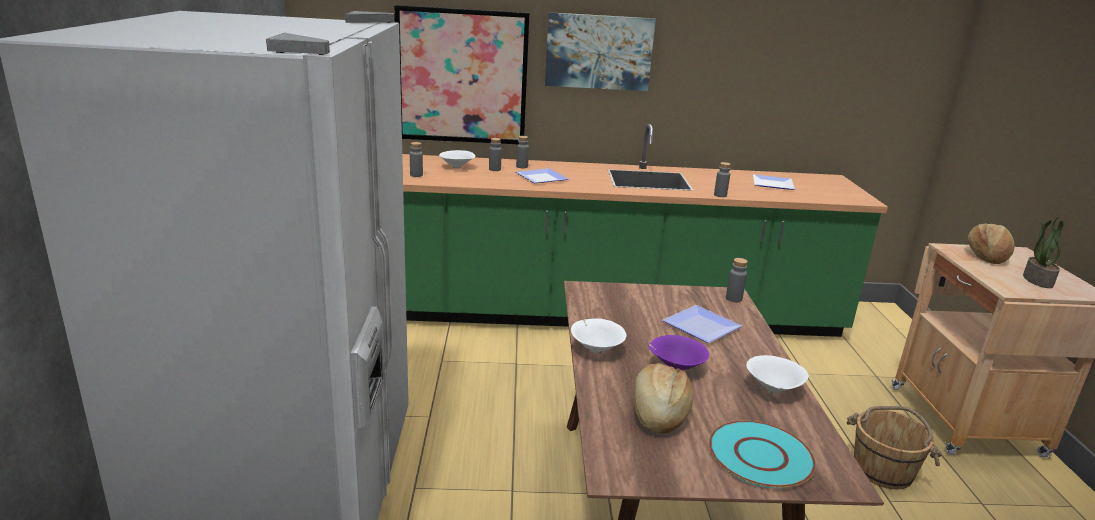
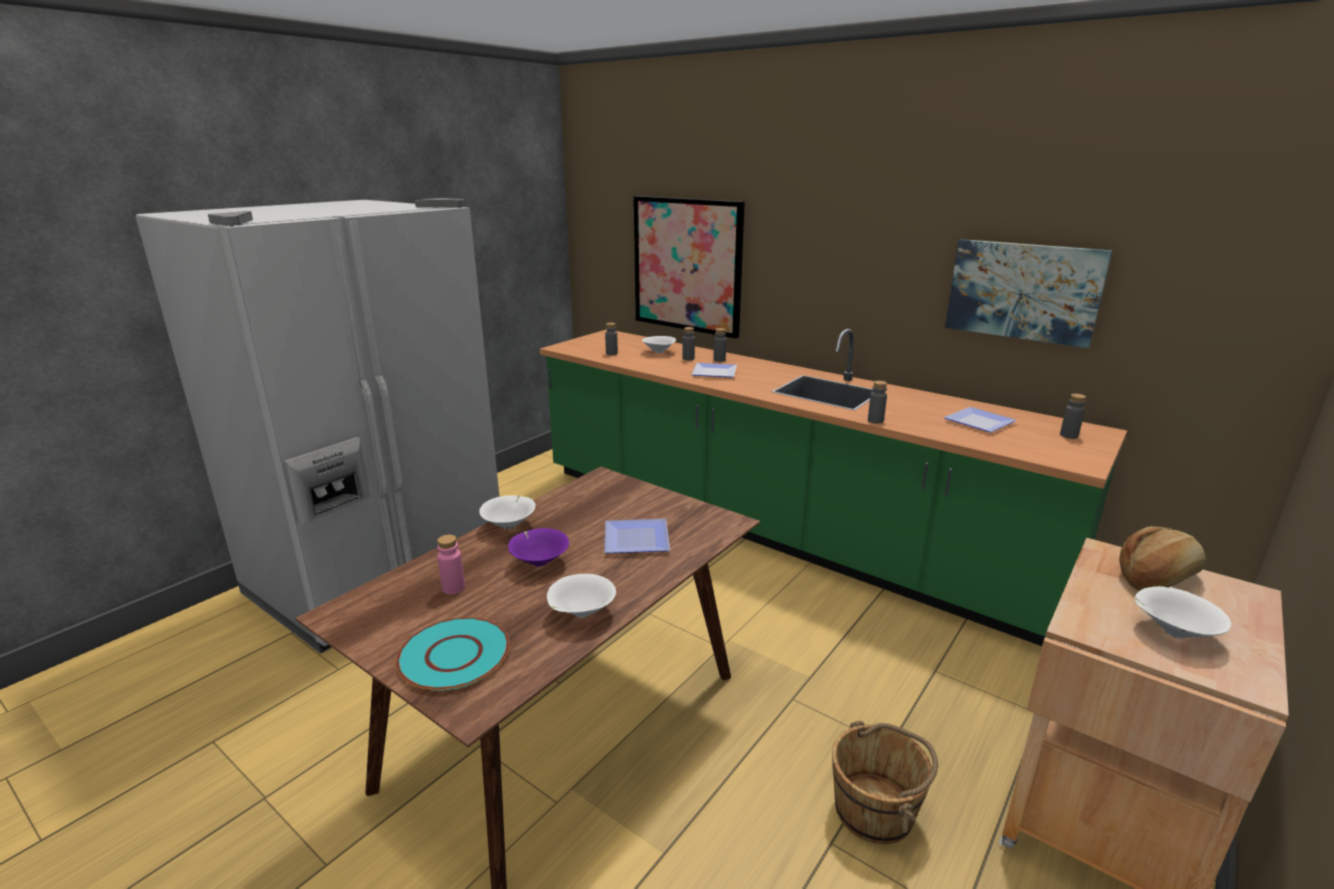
camera: 40 degrees right, 0 degrees up
(598, 52) = (810, 244): picture -> picture (1023, 291)
(658, 412) = (453, 588): bread -> pink bottle
(733, 299) = (724, 526): grey bottle -> grey bottle (1069, 435)
(1037, 280) = (1172, 632): potted plant -> white bowl

